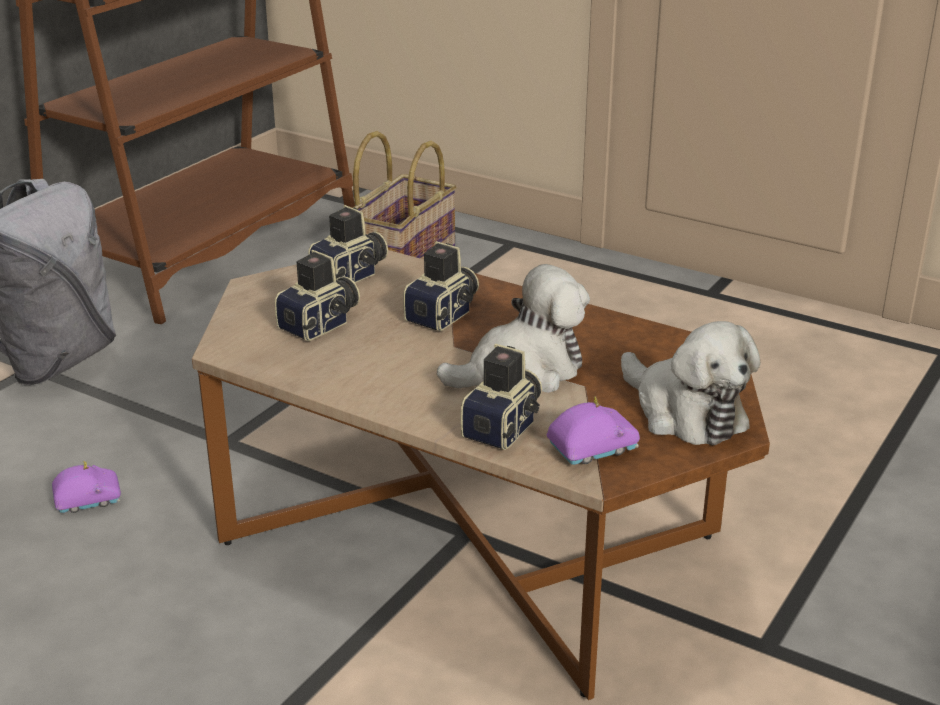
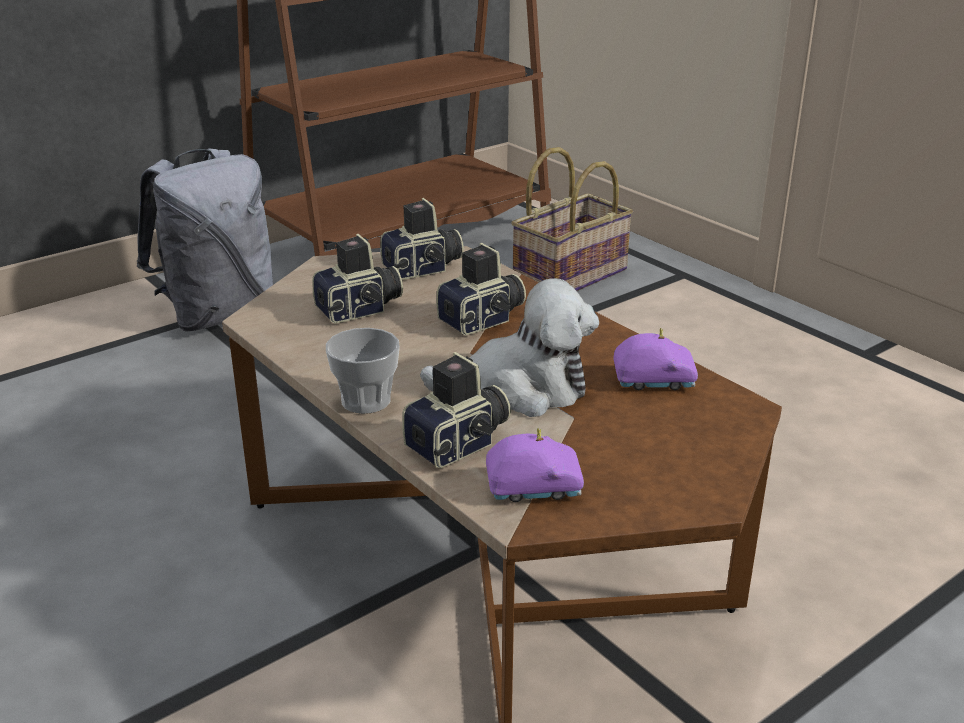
camera: 20 degrees right, 0 degrees up
(87, 500) = (170, 441): purple toy car -> purple toy car (653, 379)
(393, 406) = (366, 401): none -> cup
(684, 413) = (663, 468): plush toy -> none

